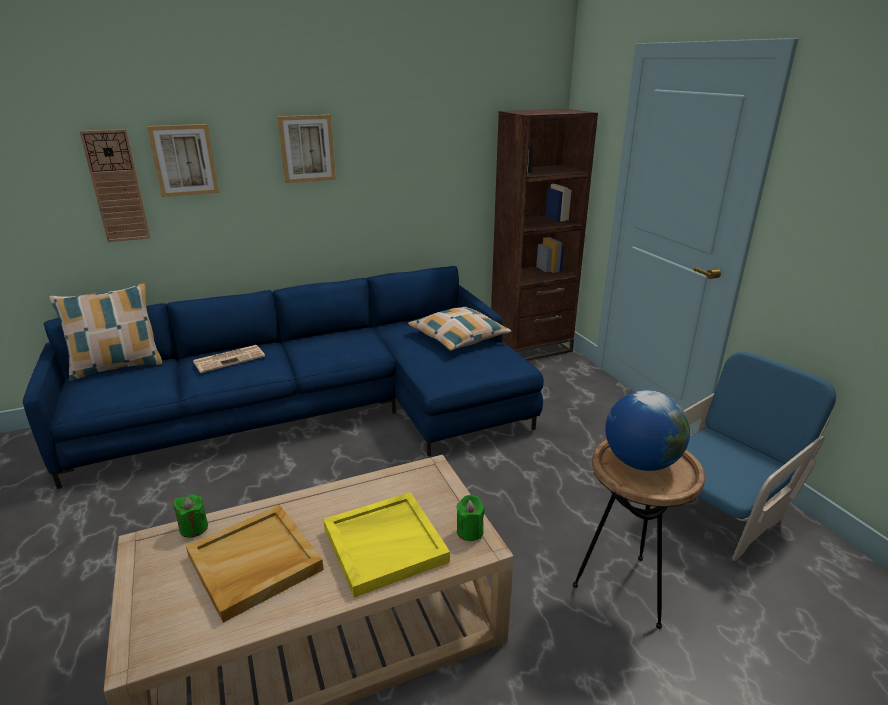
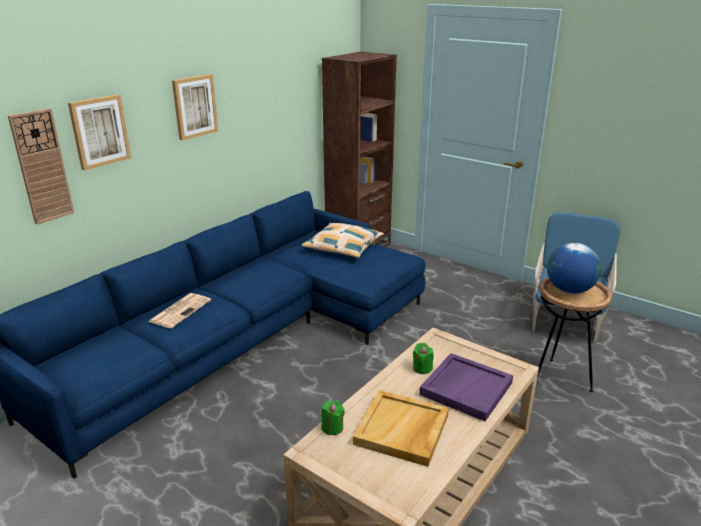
camera: 30 degrees left, 0 degrees up
(117, 367) = (75, 347): pillow -> none
(385, 544) = (466, 388): yellow tray -> purple tray
(470, 531) = (502, 363): green candle -> green candle (422, 368)

